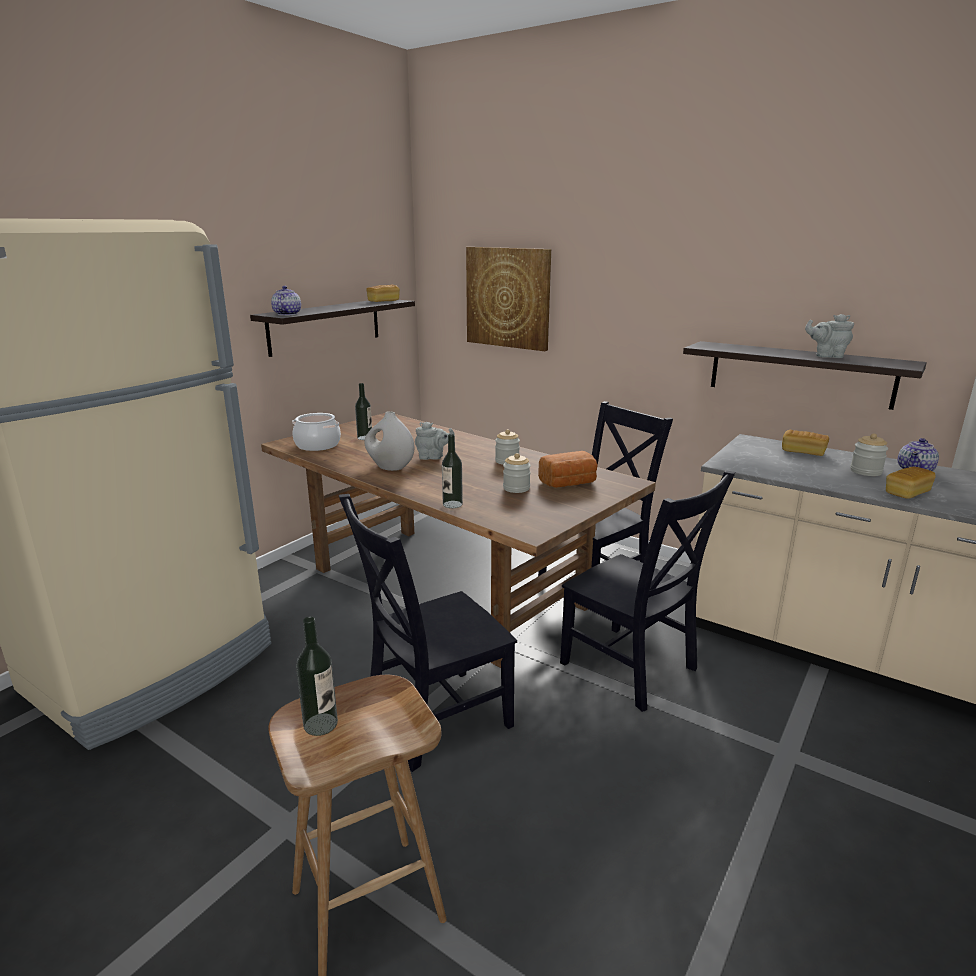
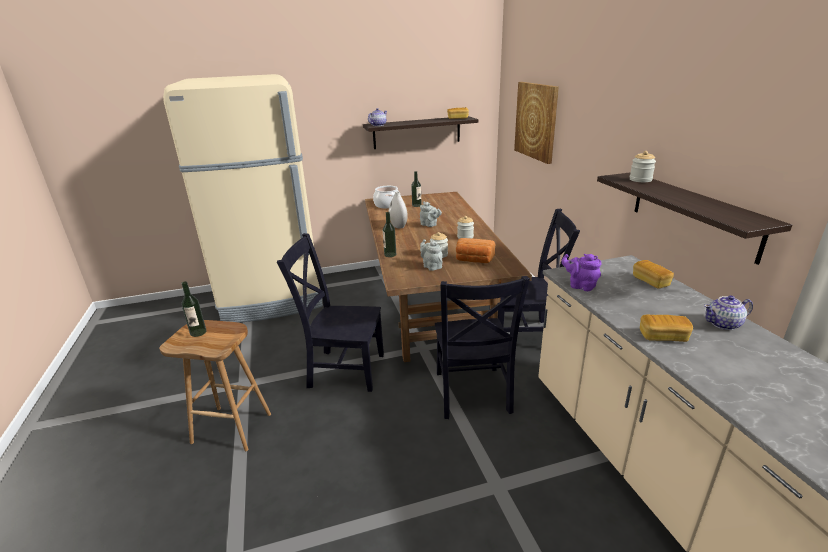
camera: 40 degrees right, 5 degrees up
(763, 471) = (580, 286): none -> purple teapot
(827, 356) = (700, 202): grey teapot -> grey teapot (431, 266)
(865, 471) = (669, 311): jar -> jar (640, 180)

